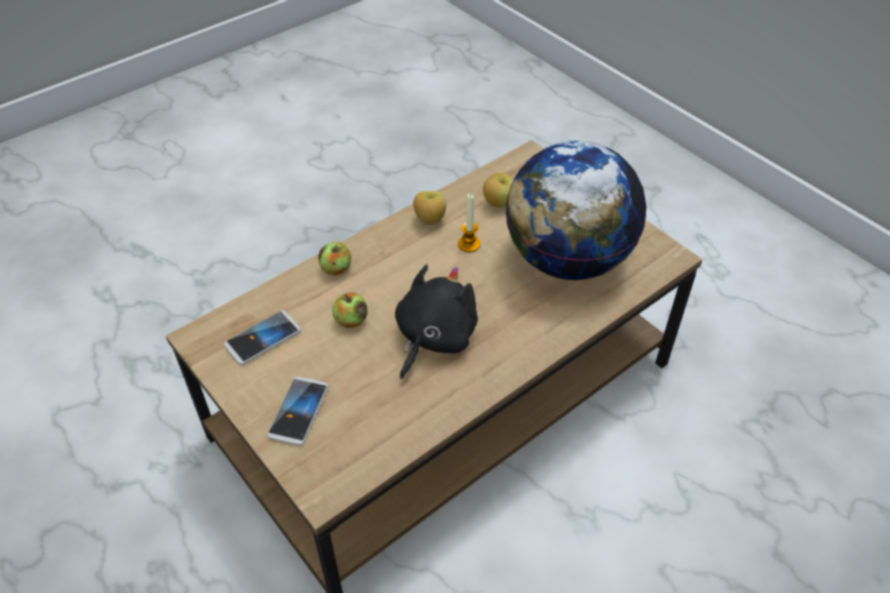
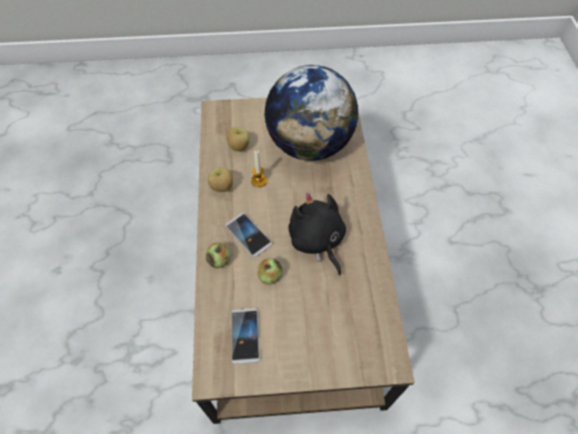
camera: 55 degrees left, 10 degrees up
(299, 411) = (321, 345): phone -> phone (248, 235)

